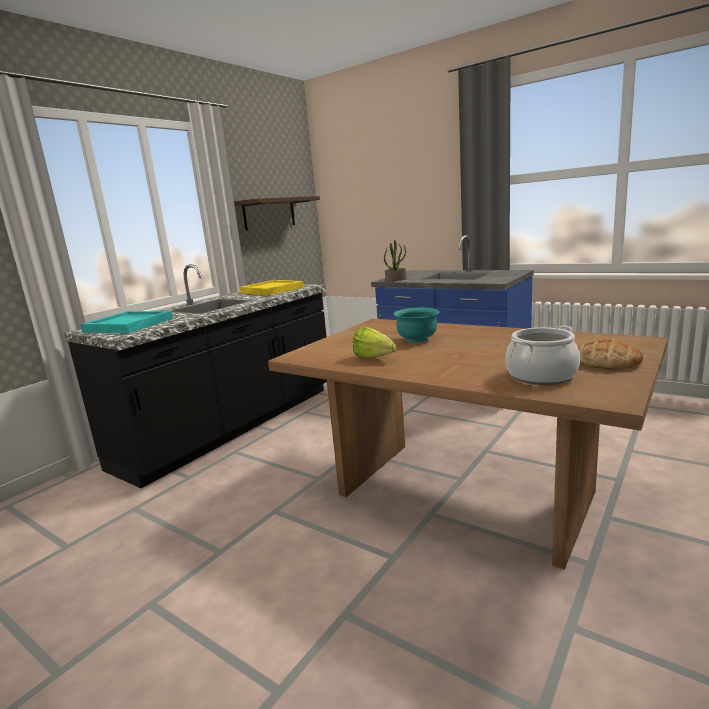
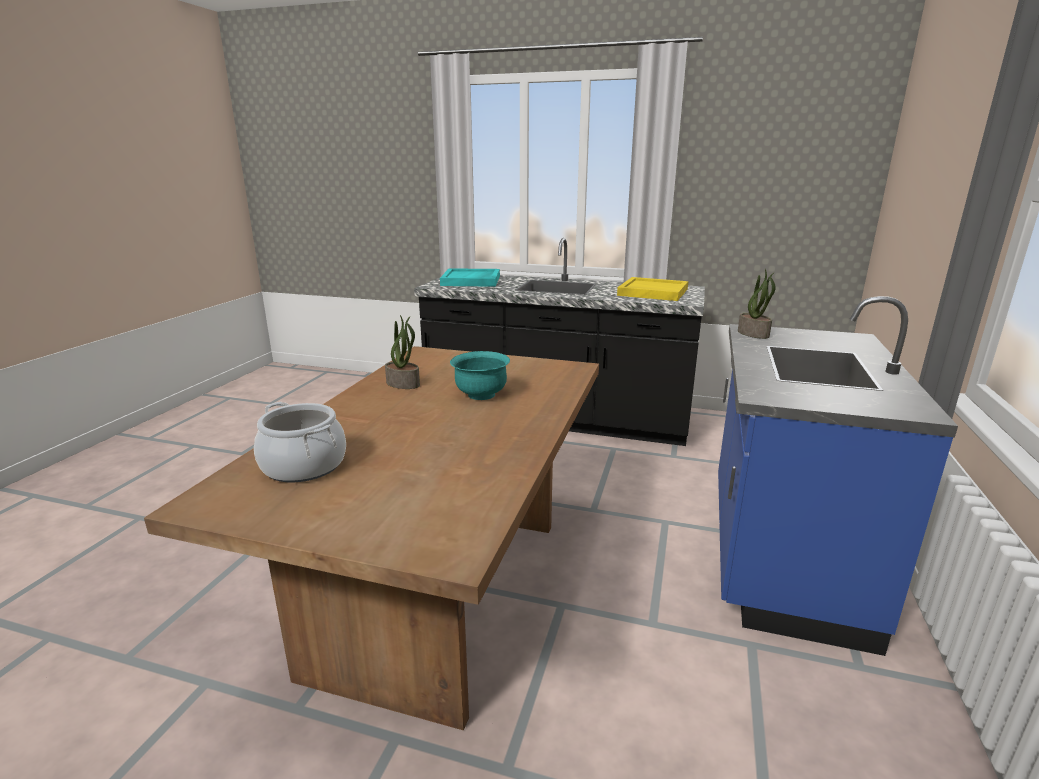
camera: 70 degrees right, 5 degrees up
(269, 213) = (759, 189): shelf -> none
(376, 359) = (403, 384): lettuce -> potted plant
(607, 362) = (342, 511): bread -> none

